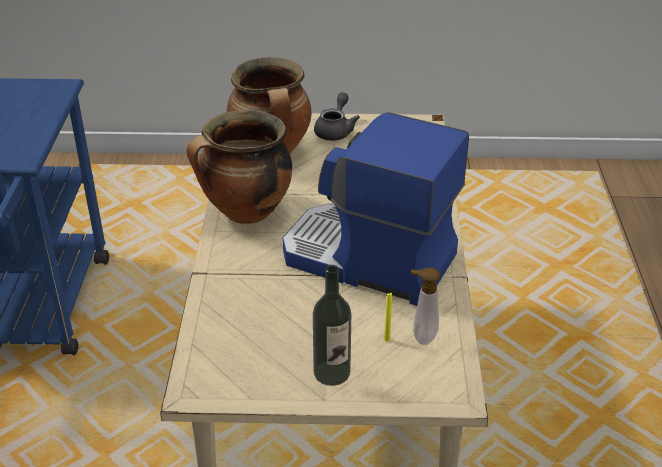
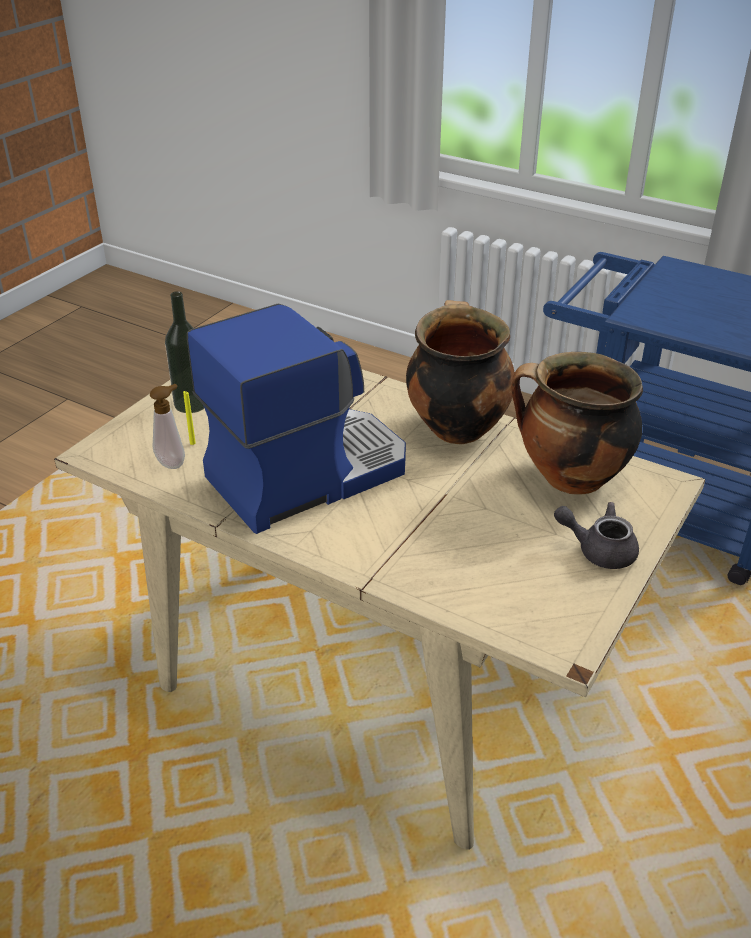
camera: 120 degrees right, 0 degrees up
(335, 130) = (598, 550): grey teapot -> grey teapot turned 150 degrees clockwise

